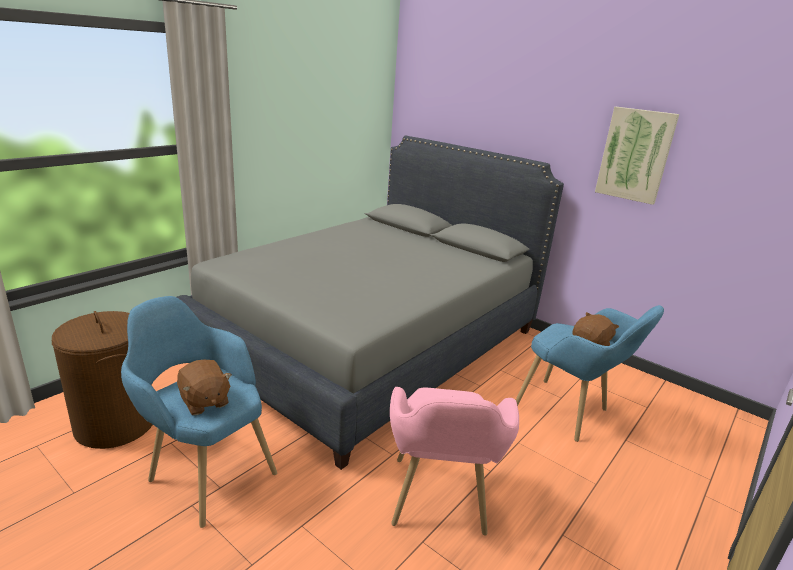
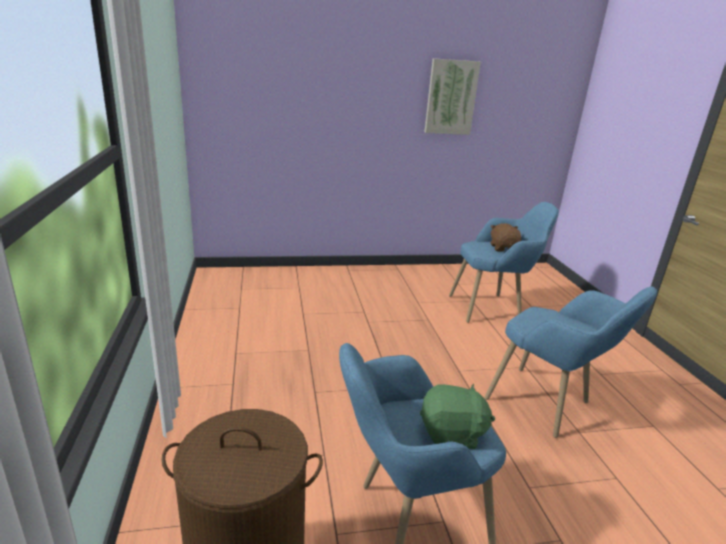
camera: 50 degrees left, 0 degrees up
(204, 401) = (452, 433): brown plush toy -> green plush toy
(372, 343) = (312, 332): grey bed -> none
(438, 508) = (549, 407): pink armchair -> blue armchair

